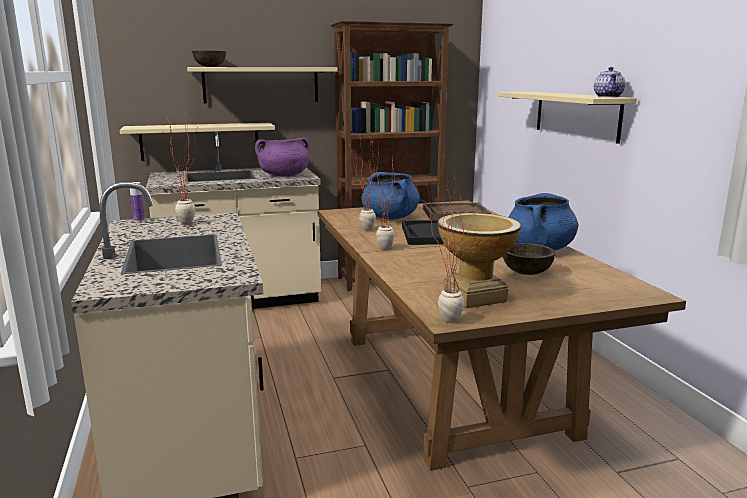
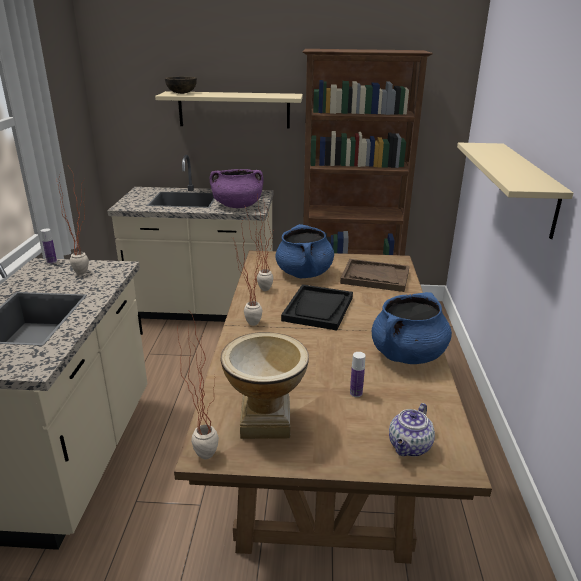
camera: 20 degrees right, 10 degrees up
(200, 141) = (177, 161): beige shelf -> none
(526, 272) = (356, 393): brown bowl -> bottle
(608, 96) = (542, 184): teapot -> teapot (409, 447)

